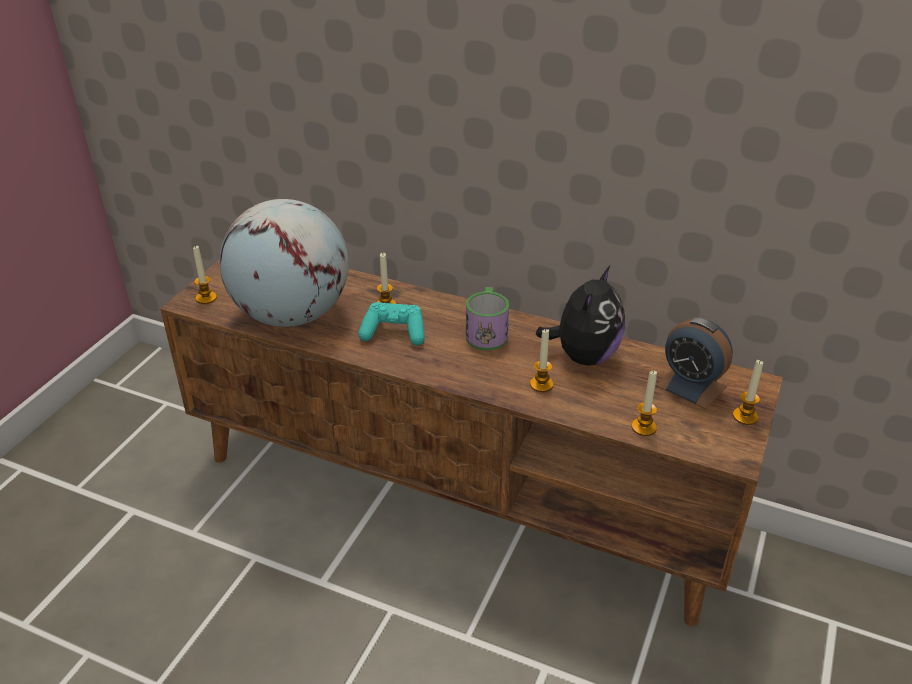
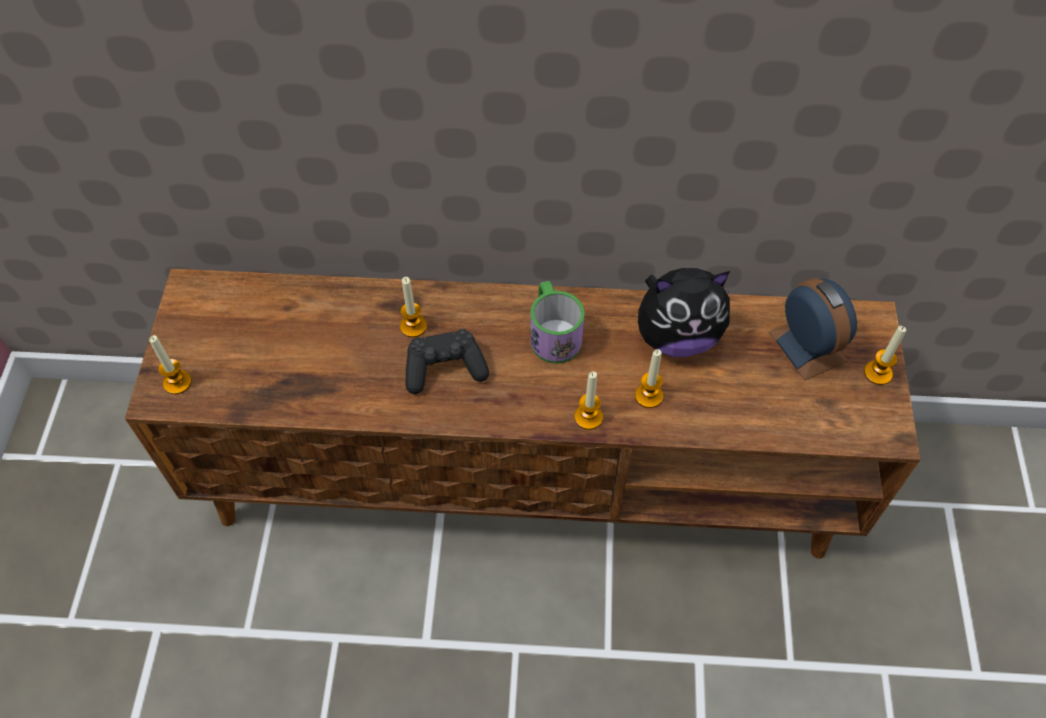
camera: 20 degrees left, 20 degrees up
(292, 315) = (304, 377): globe -> none
(394, 333) = (445, 368): turquoise game controller -> black game controller
(583, 356) = (676, 337): plush toy -> plush toy turned 75 degrees clockwise
(643, 427) = (781, 424): candle -> candle (588, 417)
(691, 386) = (807, 346): alarm clock -> alarm clock turned 135 degrees counterclockwise

